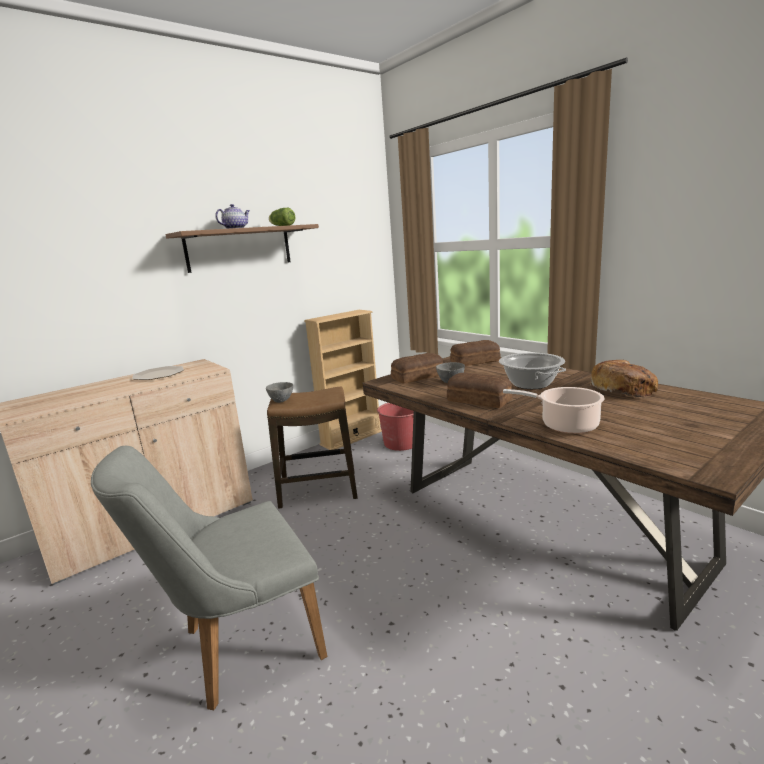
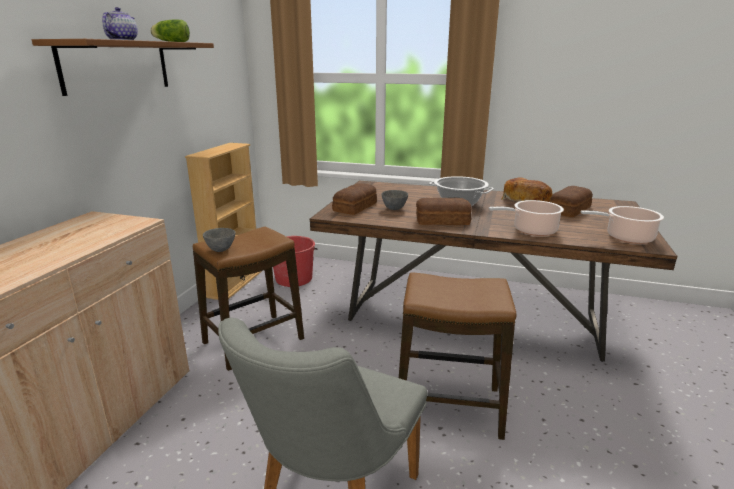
camera: 35 degrees left, 5 degrees up
(159, 374) = (63, 236): plate -> none
(419, 607) = (448, 408): none -> stool
(474, 361) = (382, 189): bread -> bread (568, 210)
(691, 455) = (626, 238): none -> cooking pot

